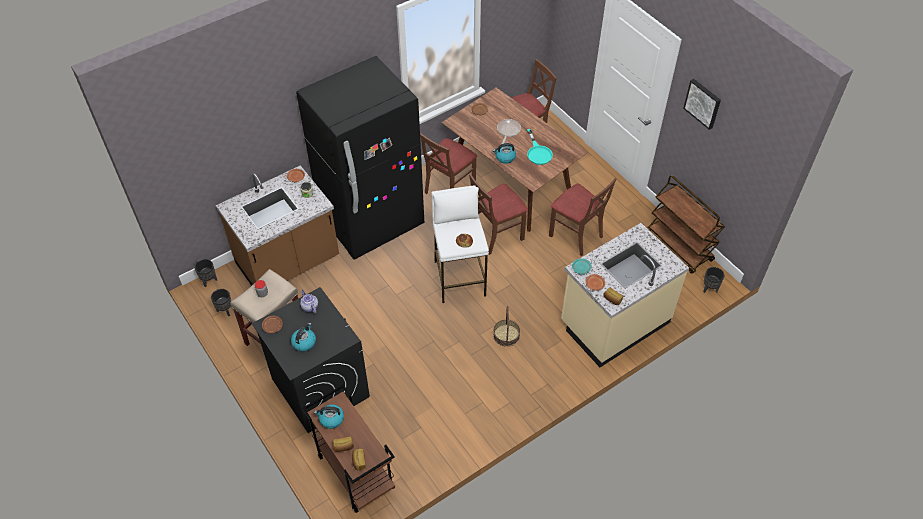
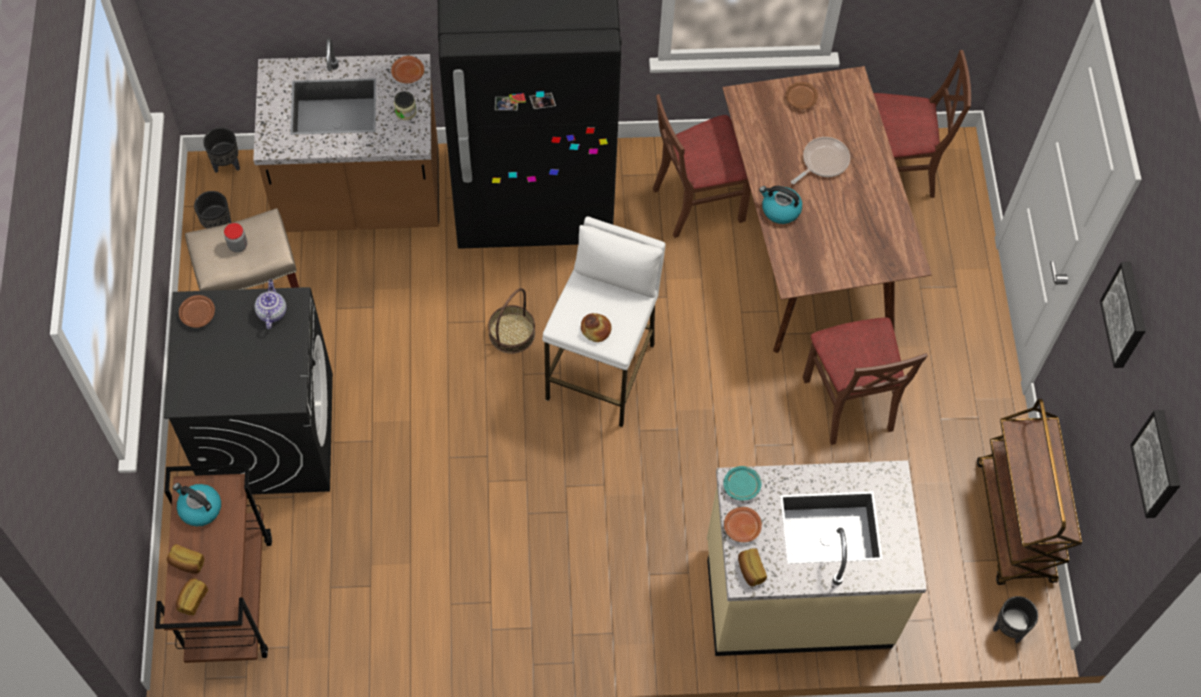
camera: 30 degrees right, 10 degrees up
(304, 342) = (224, 367): kettle -> none
(496, 235) = (717, 328): brown chair -> none
(506, 335) = (606, 512): basket -> basket (511, 333)
(538, 152) = (844, 230): turquoise frying pan -> none
(761, 149) = (1159, 464): none -> picture

